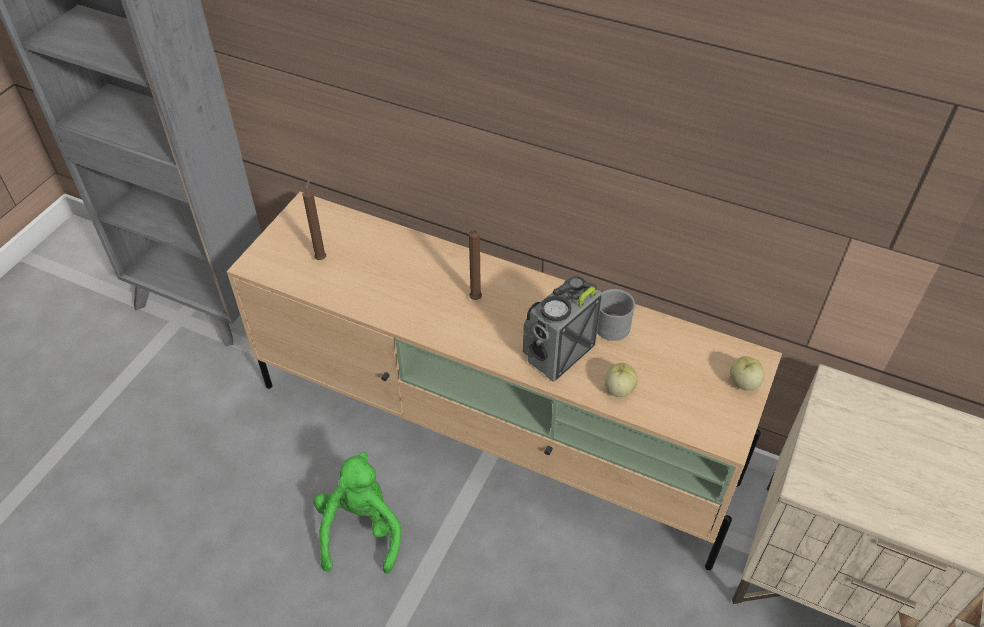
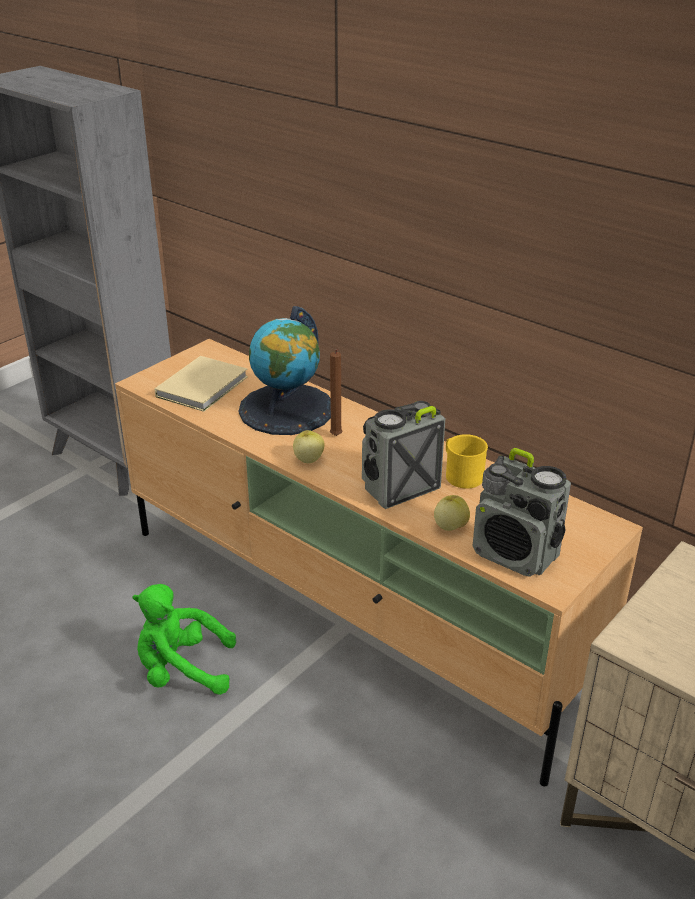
camera: 15 degrees right, 15 degrees down
(321, 258) = (204, 386): brown candle -> beige book
(361, 530) = (182, 670): green plush toy -> green plush toy turned 105 degrees counterclockwise
(415, 273) = (287, 409): none -> globe
(607, 323) = (461, 474): grey mug -> yellow mug
(686, 410) = (516, 555): none -> radio
(743, 383) = (588, 543): apple -> apple (308, 459)

